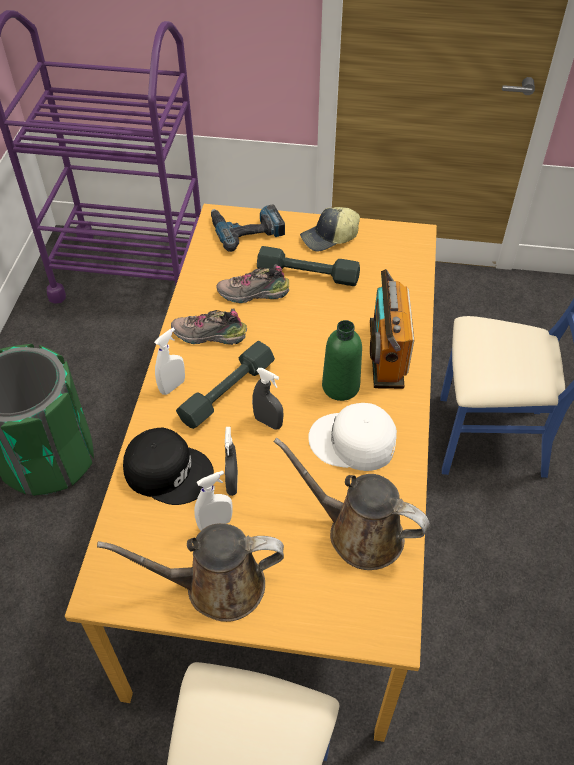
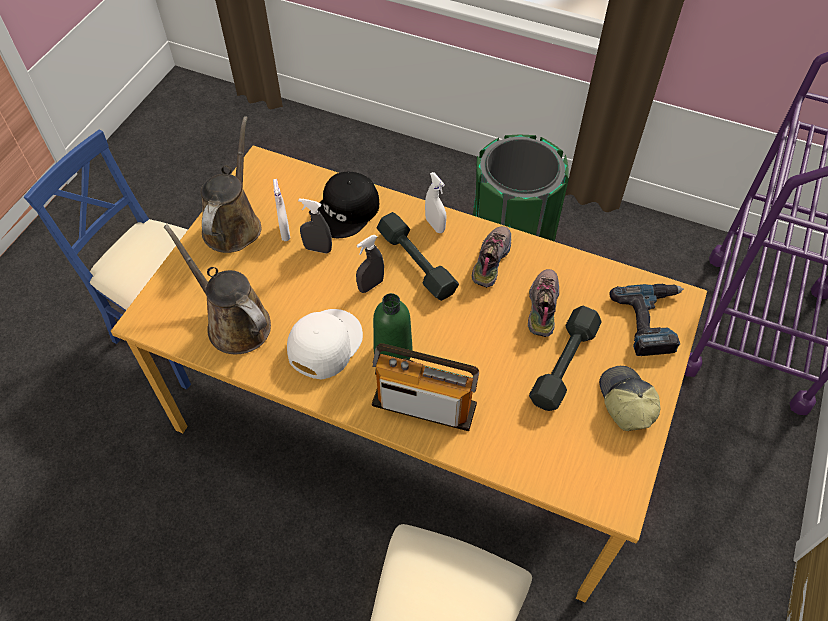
camera: 105 degrees right, 5 degrees up
(358, 532) = (234, 323): brown watering can -> brown watering can turned 90 degrees counterclockwise

